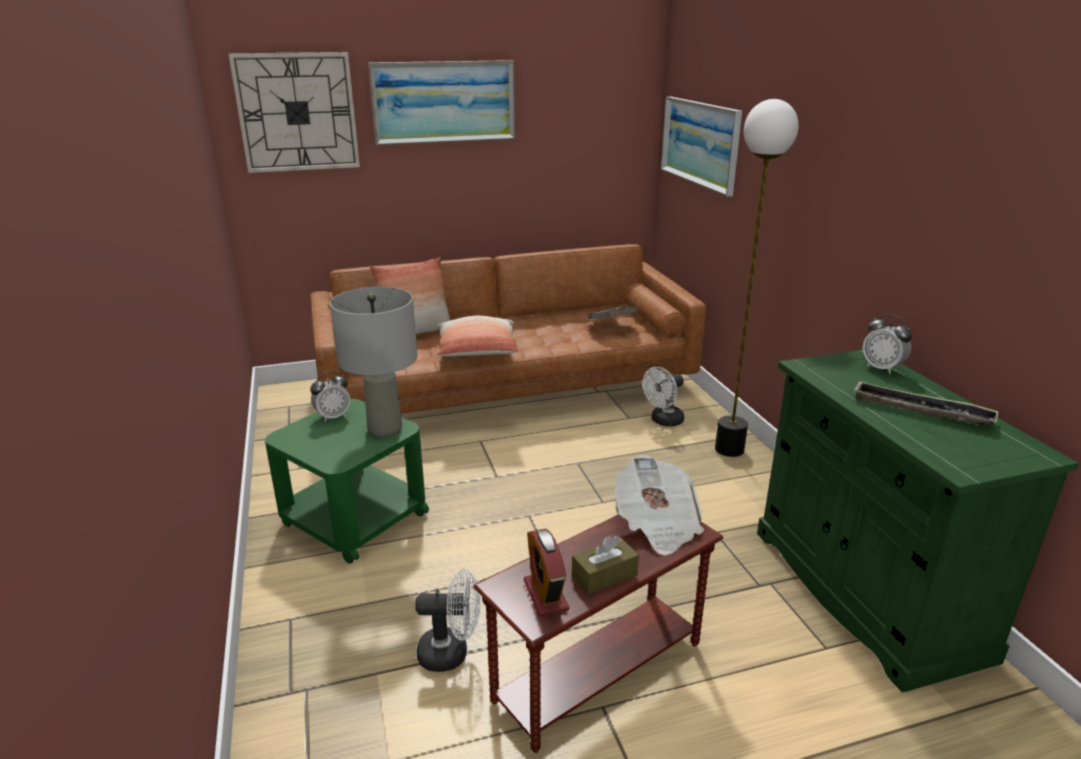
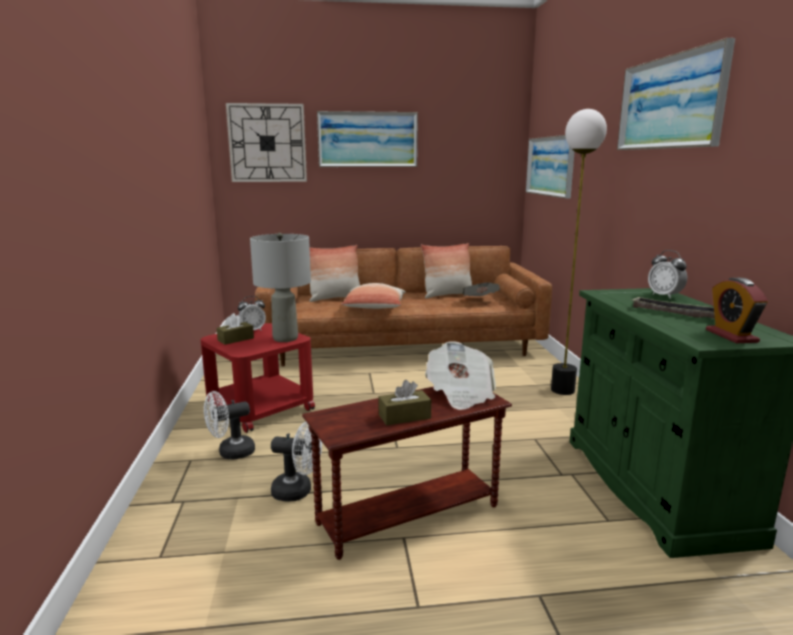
camera: 10 degrees right, 10 degrees down
(316, 437) = (236, 339): none -> brown tissue box
(354, 518) = (260, 408): green side table -> red side table
(545, 595) = (353, 423): alarm clock -> alarm clock (731, 336)
(565, 317) = (447, 295): none -> pillow
(663, 421) = (514, 370): white fan -> white fan (230, 453)
(891, 112) = (670, 103): none -> picture

